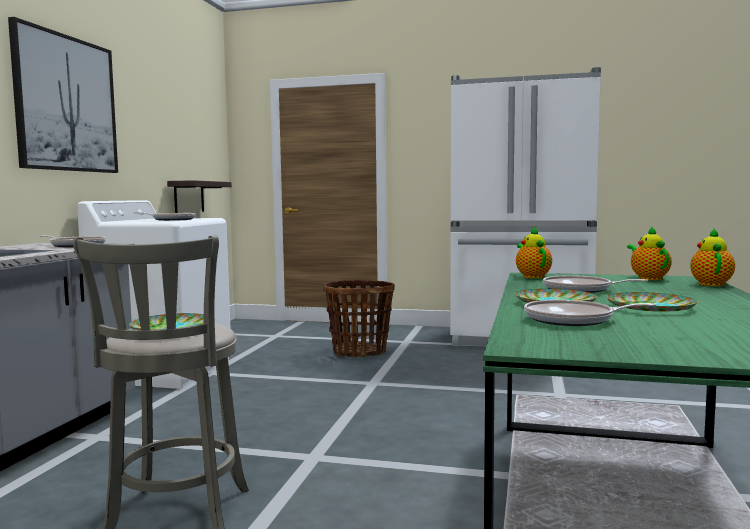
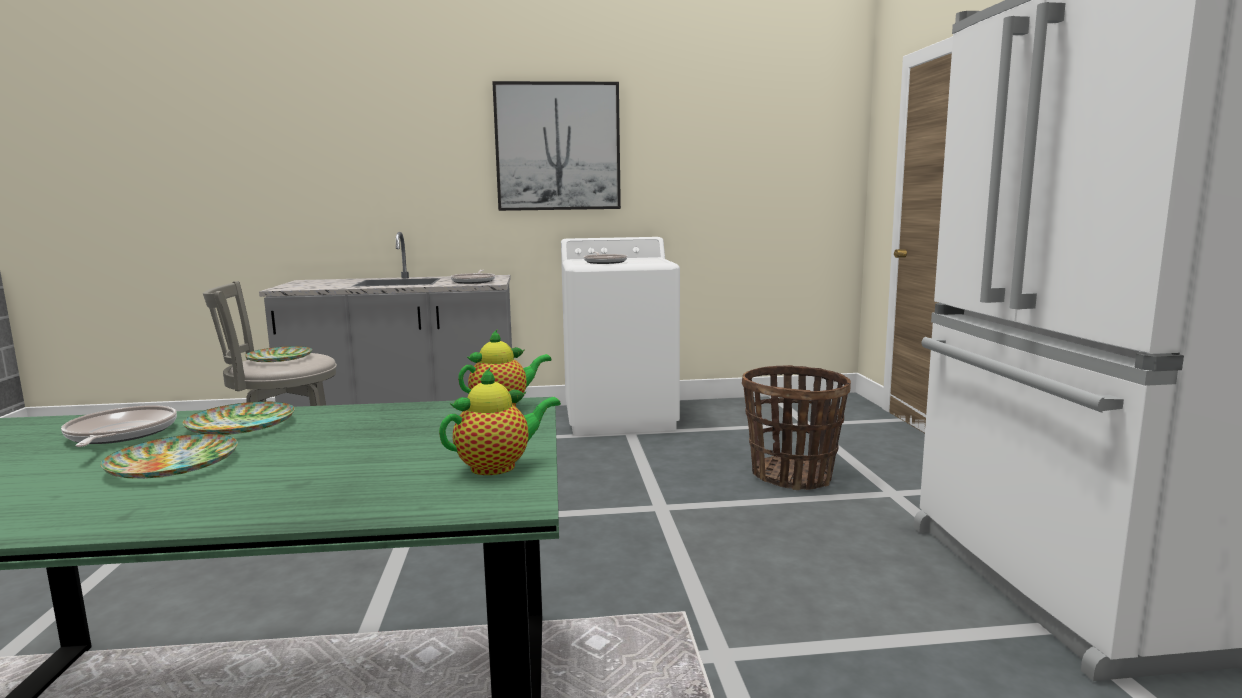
camera: 70 degrees right, 5 degrees up
(189, 197) = (759, 231): shelf -> none
(580, 290) = (352, 432): frying pan -> none
(710, 284) = (420, 508): teapot -> none

